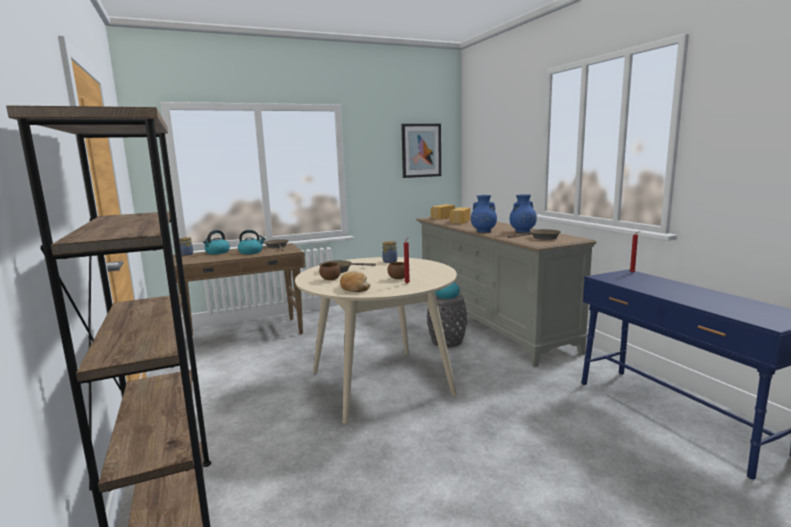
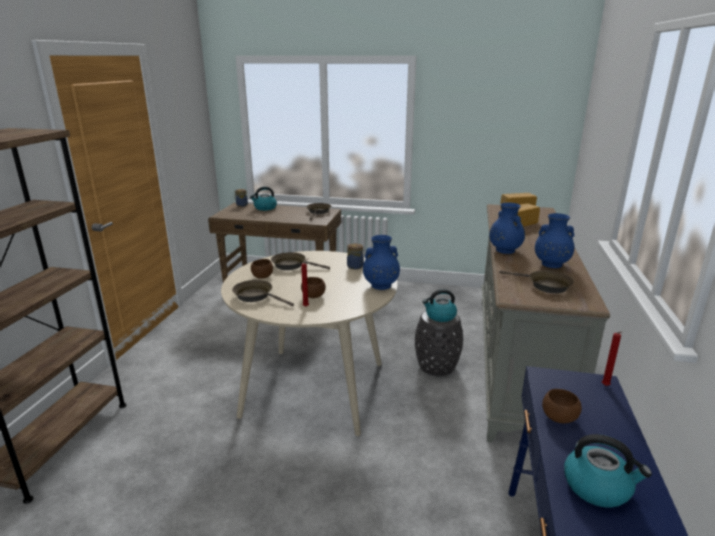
camera: 35 degrees right, 10 degrees up
(251, 252) = (287, 214): kettle -> kettle (598, 487)
(354, 288) = (256, 296): bread -> brown frying pan
(421, 150) = (519, 116): picture -> none
(431, 265) = (380, 285): none -> blue vase
(641, 287) = (559, 417): none -> brown bowl

